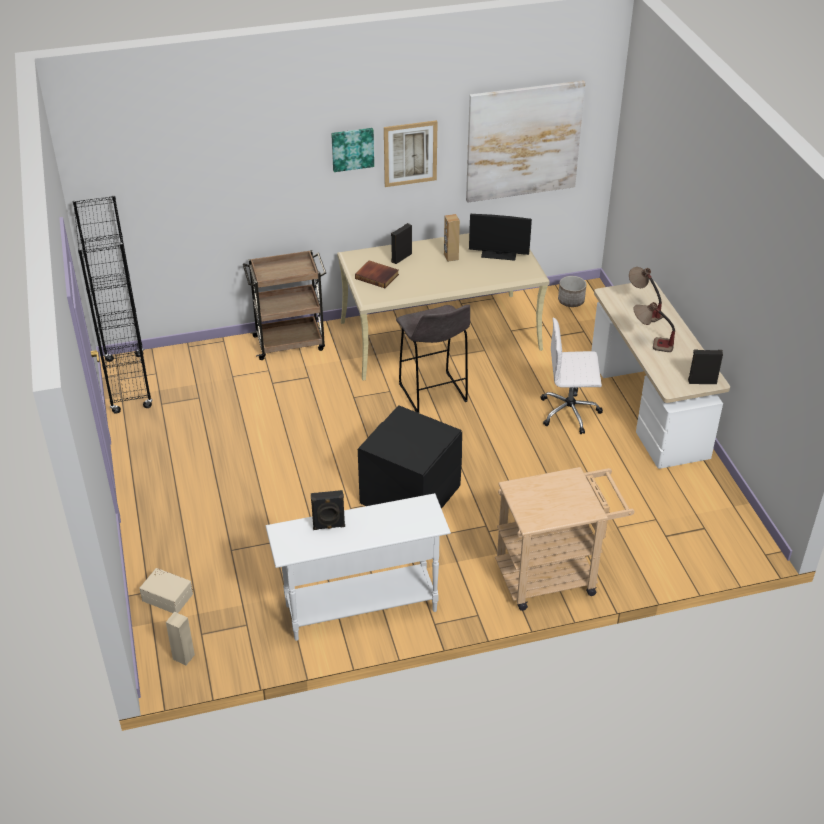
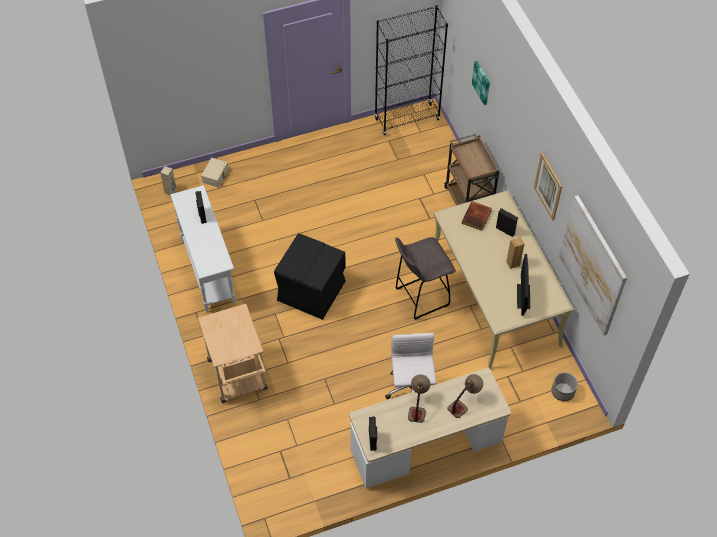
camera: 85 degrees right, 15 degrees up
(352, 149) = (529, 143): picture -> picture (482, 82)

